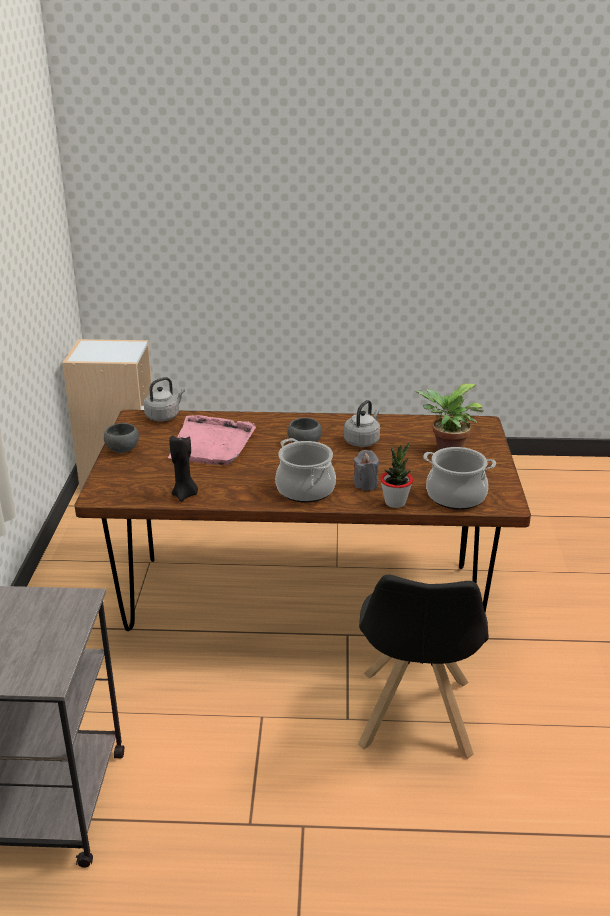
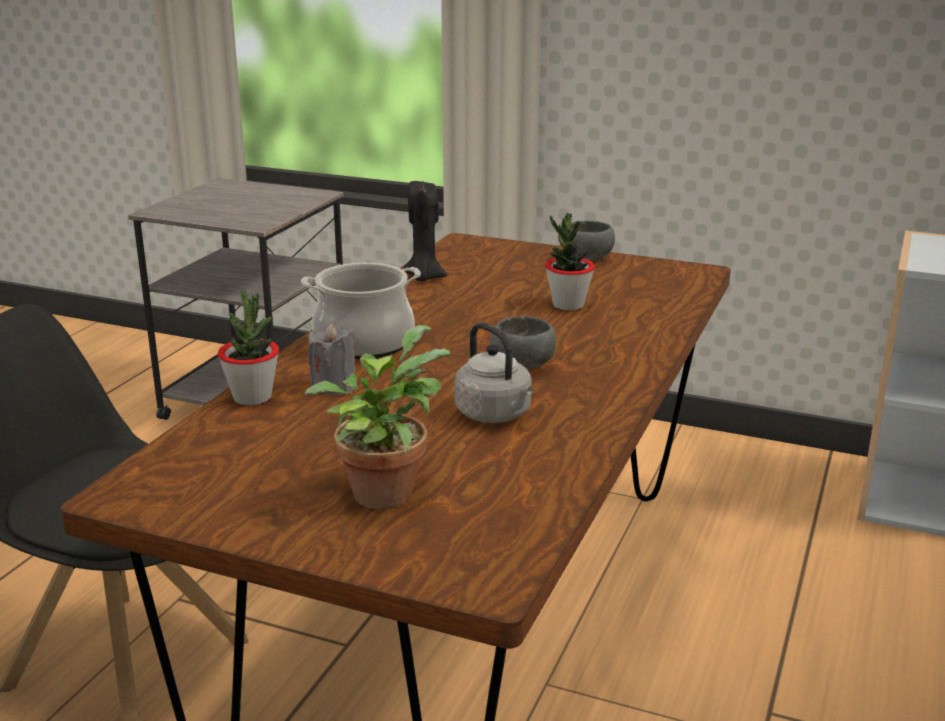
camera: 110 degrees right, 5 degrees down
(164, 416) = (691, 287): grey kettle -> none
(211, 444) = (568, 305): pink tray -> potted plant
(456, 496) = (209, 453): cooking pot -> none

